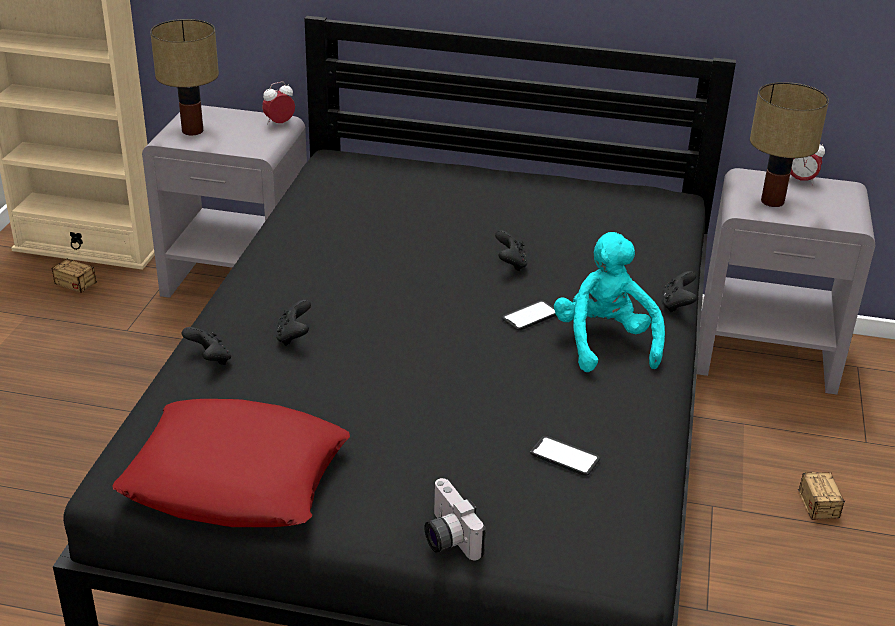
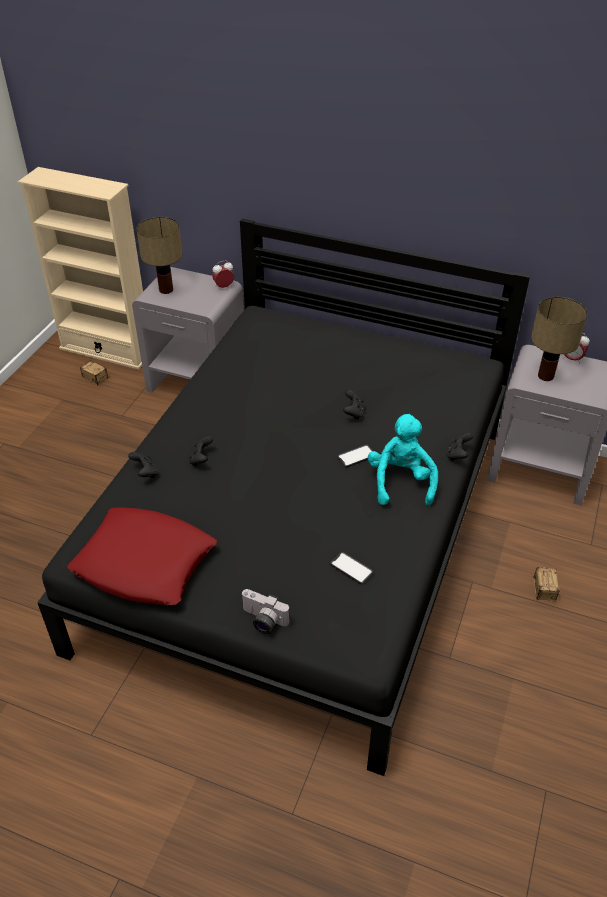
camera: 10 degrees right, 10 degrees up
(446, 537) = (262, 621): camera -> camera turned 45 degrees counterclockwise

